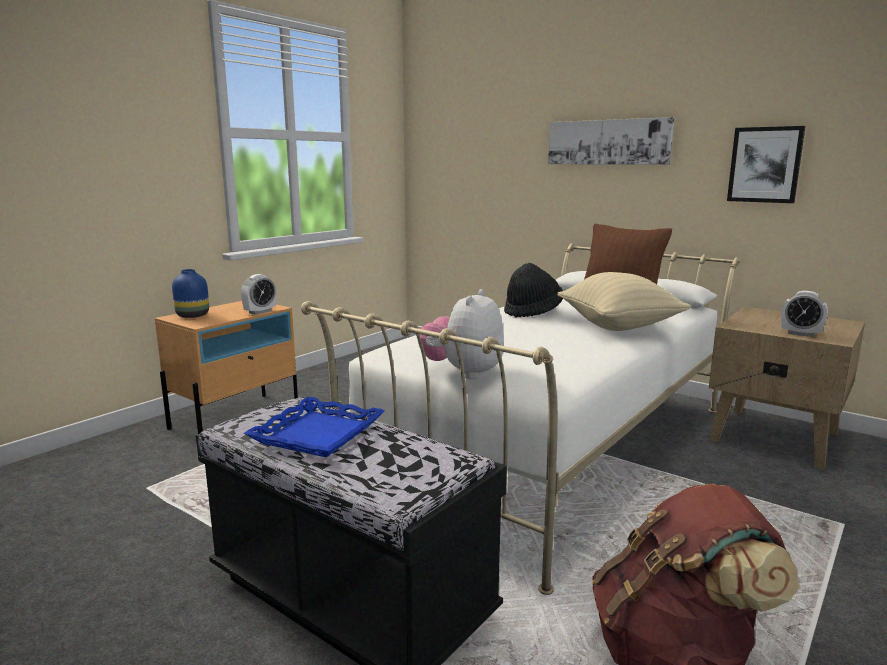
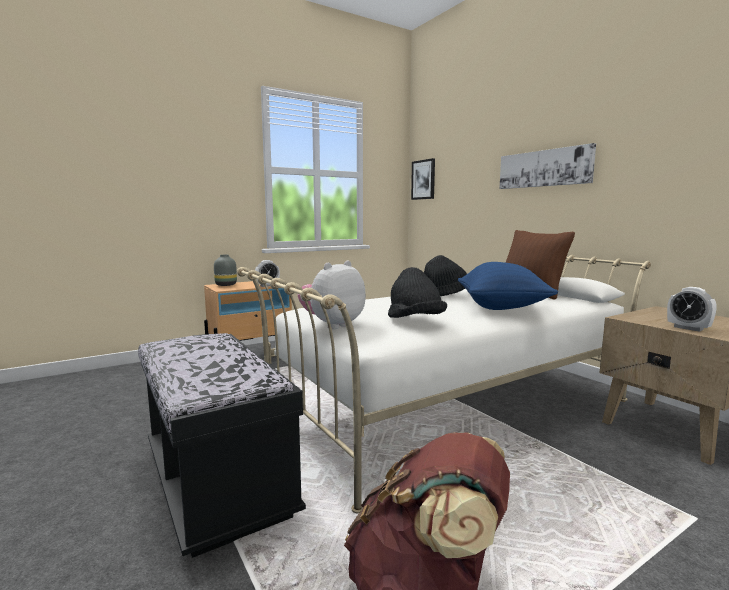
camera: 20 degrees right, 5 degrees down
(193, 315) = (226, 285): blue vase -> grey vase
(318, 434) = (197, 353): blue tray -> none
(555, 357) = (415, 321): none -> black hat
(618, 326) = (501, 308): beige pillow -> blue pillow
(765, 165) = (676, 177): picture -> picture (423, 179)

